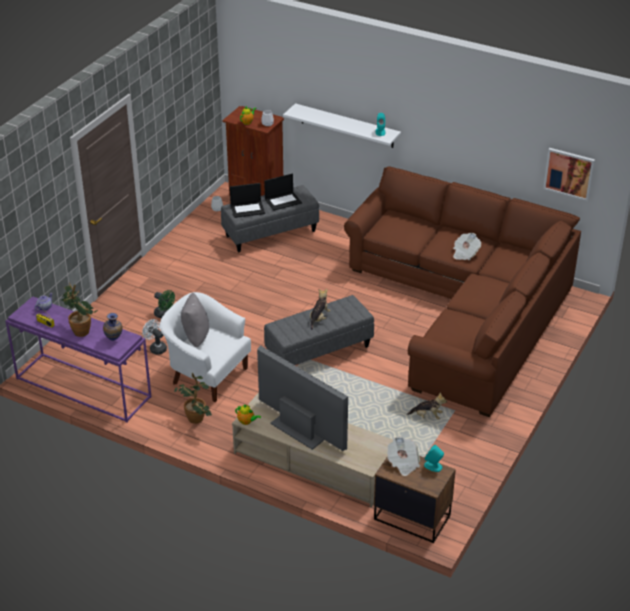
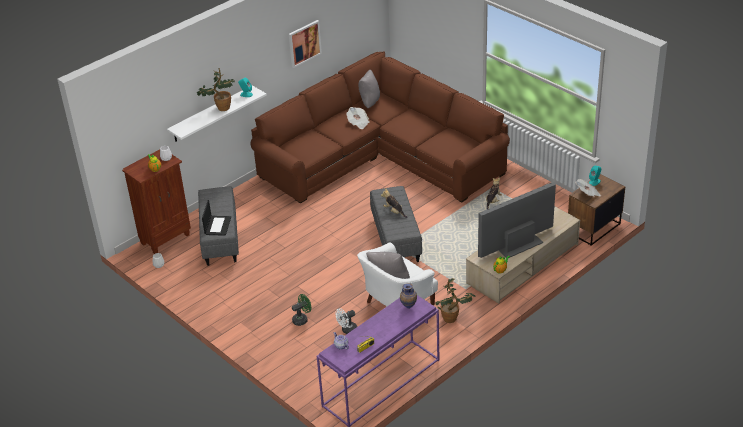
camera: 70 degrees left, 0 degrees up
(80, 329) = (385, 325): potted plant -> potted plant (220, 108)
(283, 201) = (218, 204): laptop -> none
(511, 252) = (369, 102): none -> grey pillow
(569, 173) = (362, 26): picture -> picture (304, 43)

